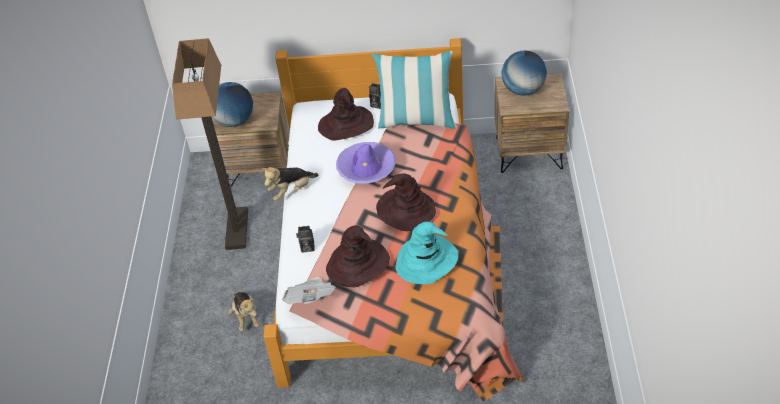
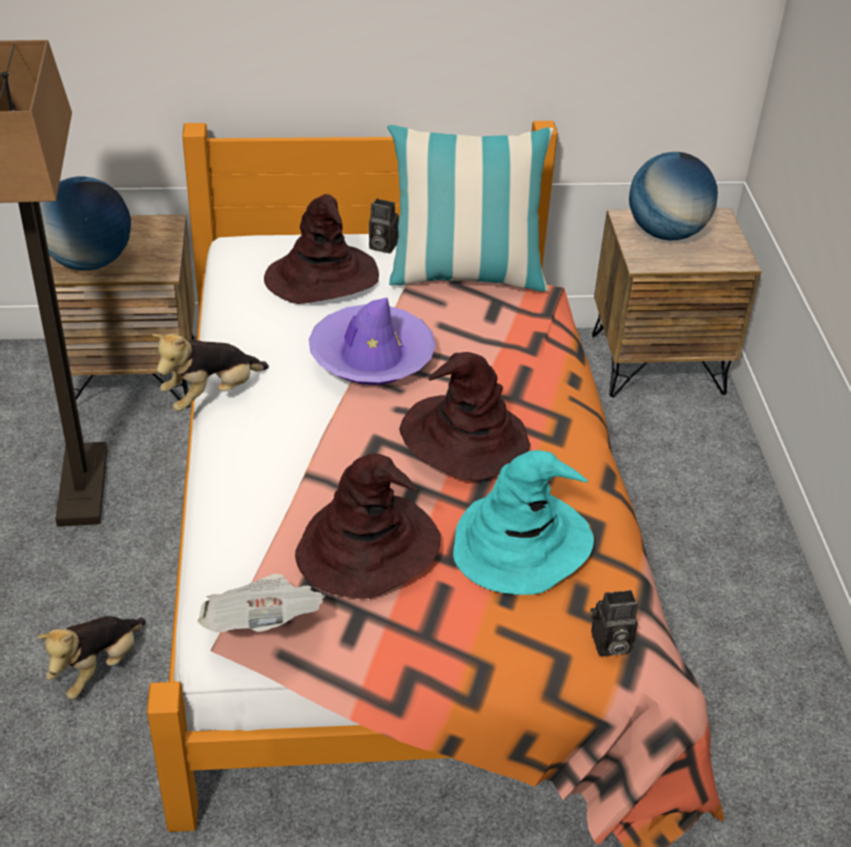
camera: 10 degrees left, 5 degrees down
(246, 317) = (98, 668): plush toy -> plush toy turned 60 degrees clockwise
(306, 248) = (248, 511): camera -> camera (609, 645)

